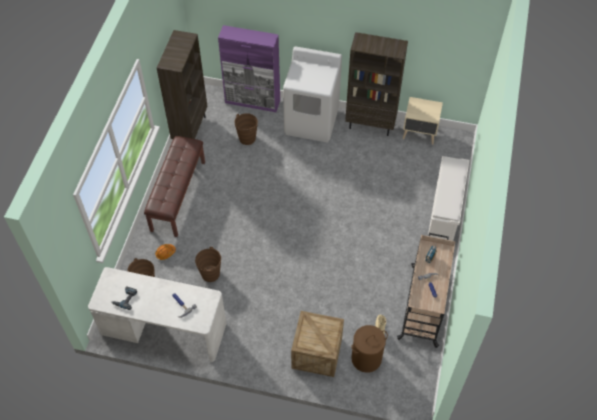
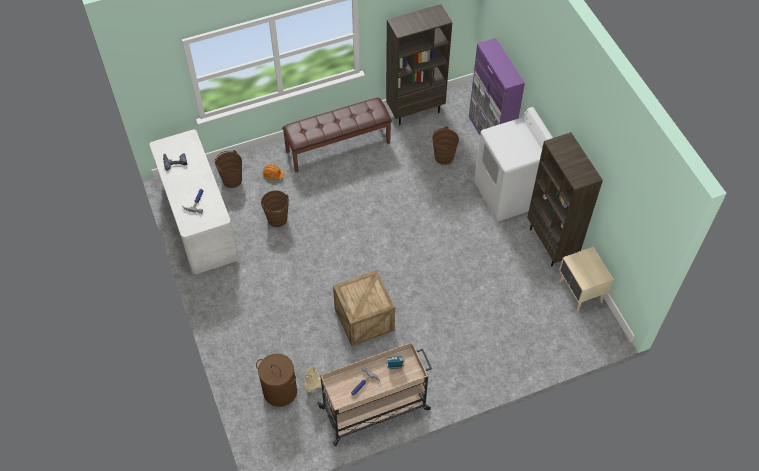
camera: 55 degrees right, 0 degrees up
(317, 353) = (257, 347): crate -> crate (364, 319)
(444, 214) = (498, 369): white shoe rack -> none

